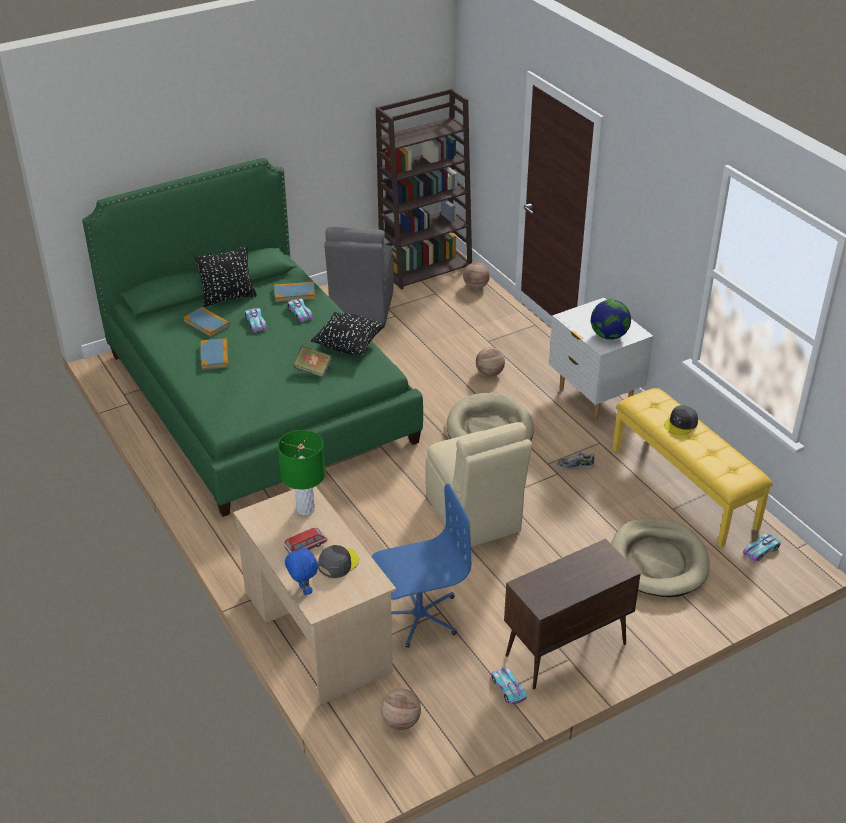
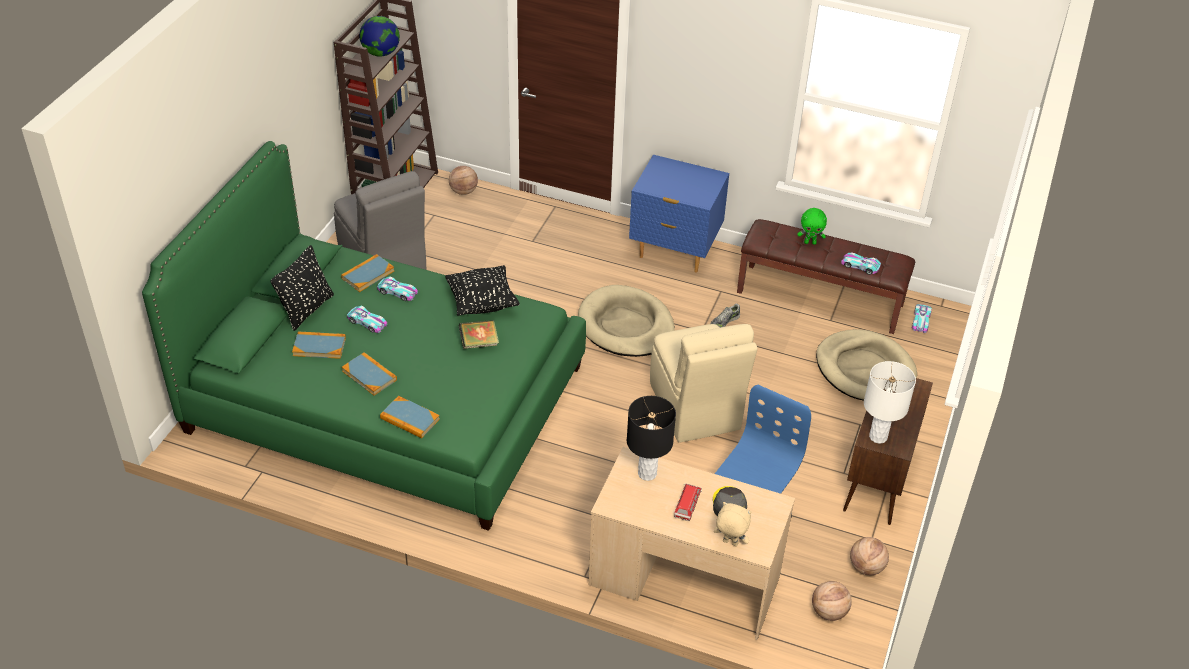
camera: 40 degrees left, 5 degrees up
(204, 395) = (410, 419): none -> book
(303, 590) = (729, 543): blue plush toy -> beige plush toy
(306, 509) = (647, 473): green table lamp -> black table lamp
(473, 516) = (695, 408): beige chair -> beige chair turned 45 degrees clockwise
(489, 373) = (567, 271): basketball -> basketball (866, 567)
(508, 688) = (872, 535): toy car -> toy car (860, 266)
(534, 587) = (878, 437): none -> white table lamp
(594, 397) = (674, 252): white nightstand -> blue nightstand
(609, 336) = (697, 189): globe -> globe (381, 53)
(681, 424) = (810, 242): grey cap -> green plush toy
(684, 488) = (820, 298): yellow bench -> brown bench

